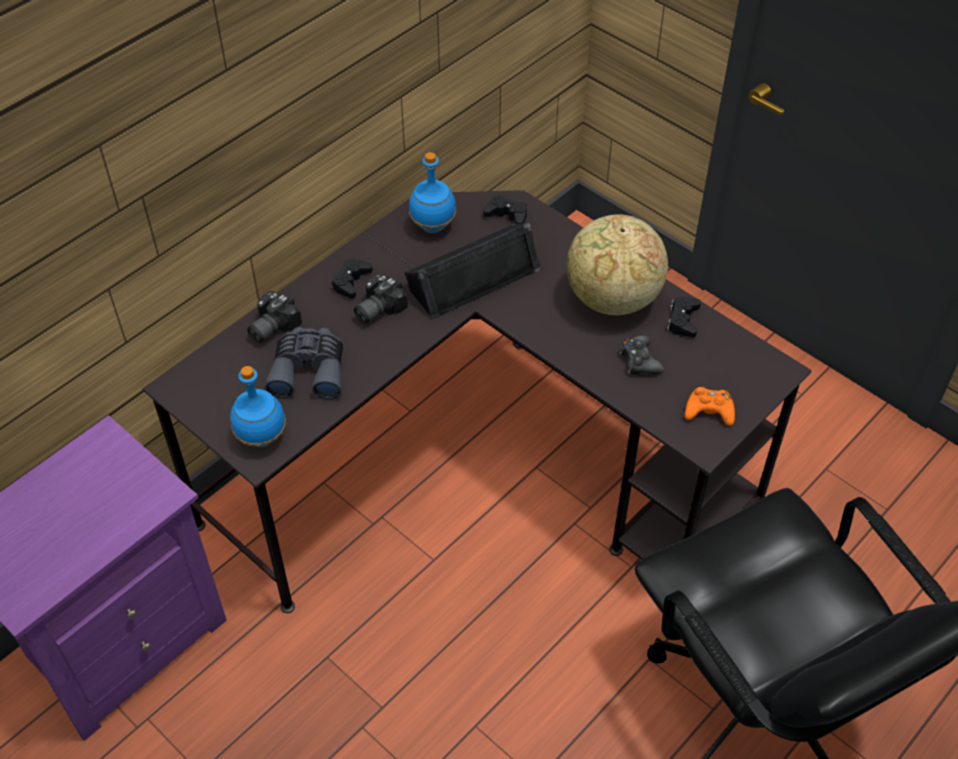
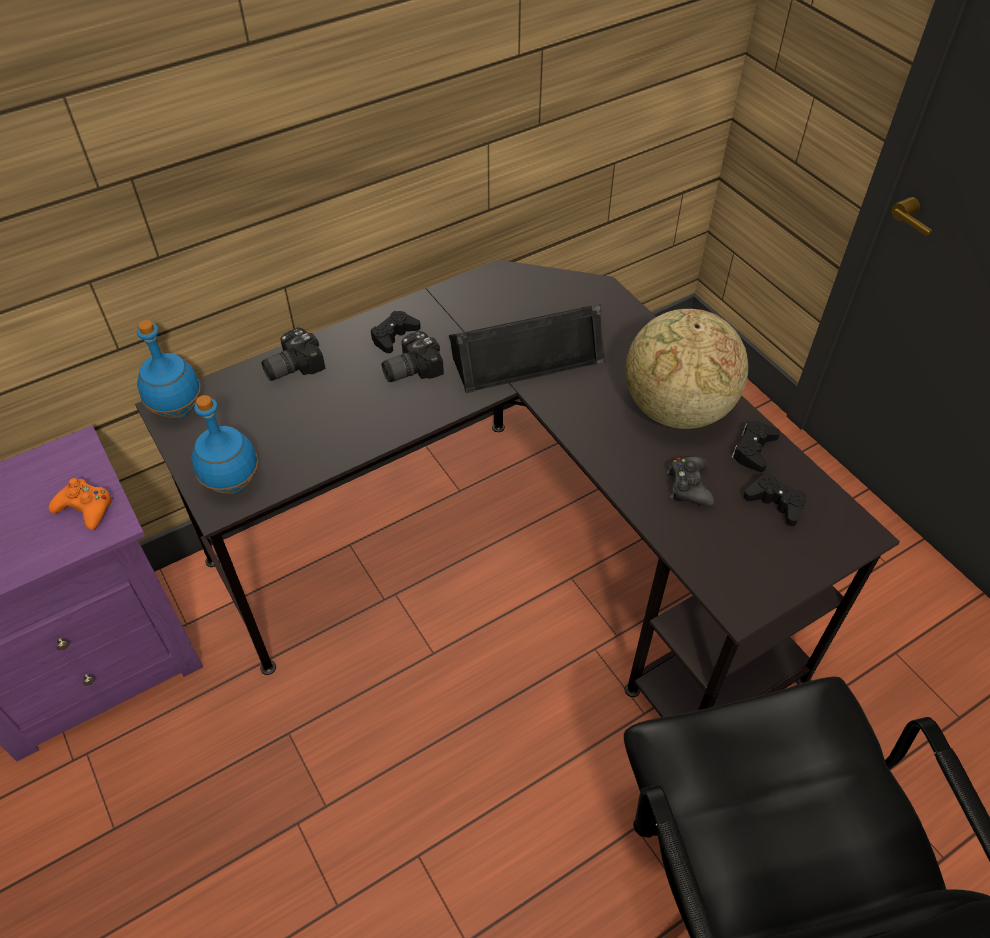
camera: 15 degrees right, 0 degrees up
(309, 370) = (313, 421): grey binoculars -> none
(433, 226) = (502, 295): blue bottle -> blue bottle (178, 409)
(507, 215) = (585, 298): black game controller -> black game controller (775, 503)
(709, 411) = (757, 564): orange game controller -> orange game controller (86, 508)

